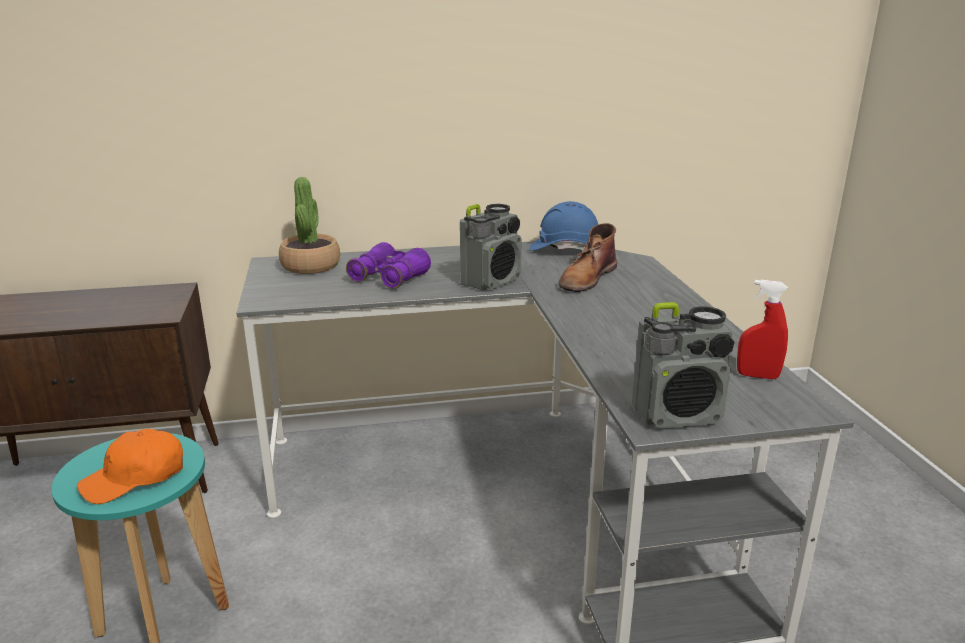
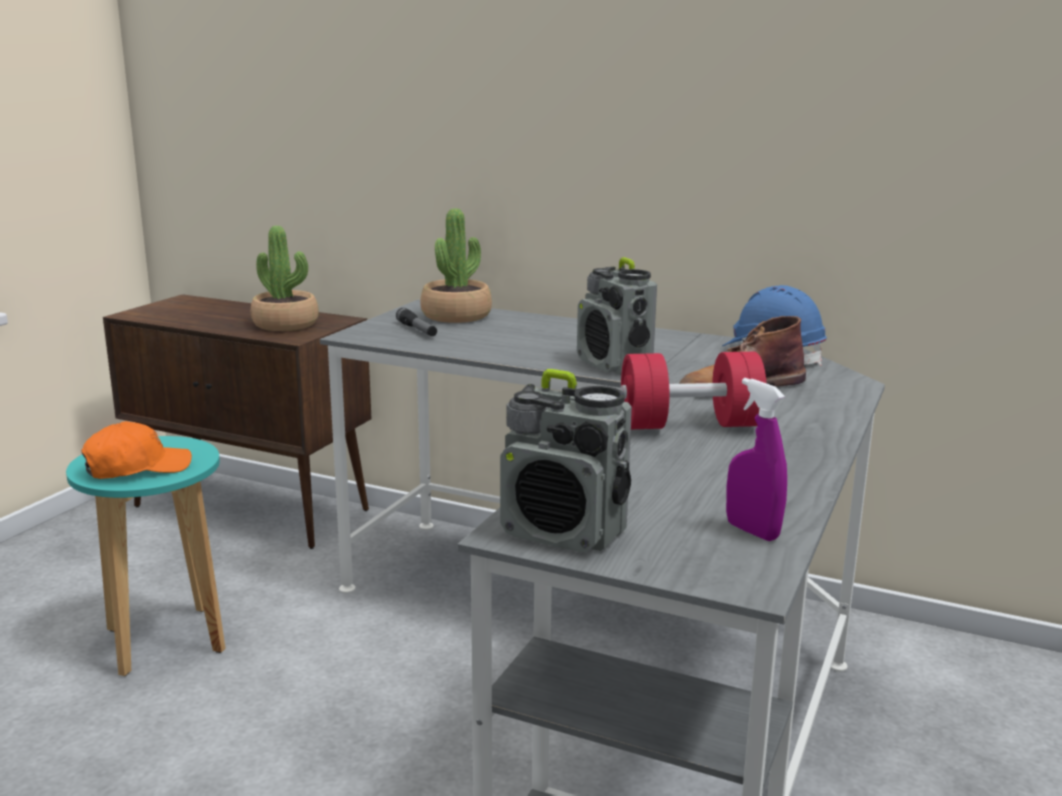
camera: 35 degrees right, 5 degrees down
(132, 304) = (286, 324): none -> potted plant
(135, 478) = (137, 468): orange cap -> orange cap turned 150 degrees clockwise
(304, 285) = (417, 330): none -> flashlight
(389, 278) = (511, 340): purple binoculars -> none
(491, 281) = (614, 365): radio -> radio turned 75 degrees clockwise
(609, 314) = (689, 425): none -> red dumbbell
(757, 376) = (752, 531): red spray bottle -> purple spray bottle

